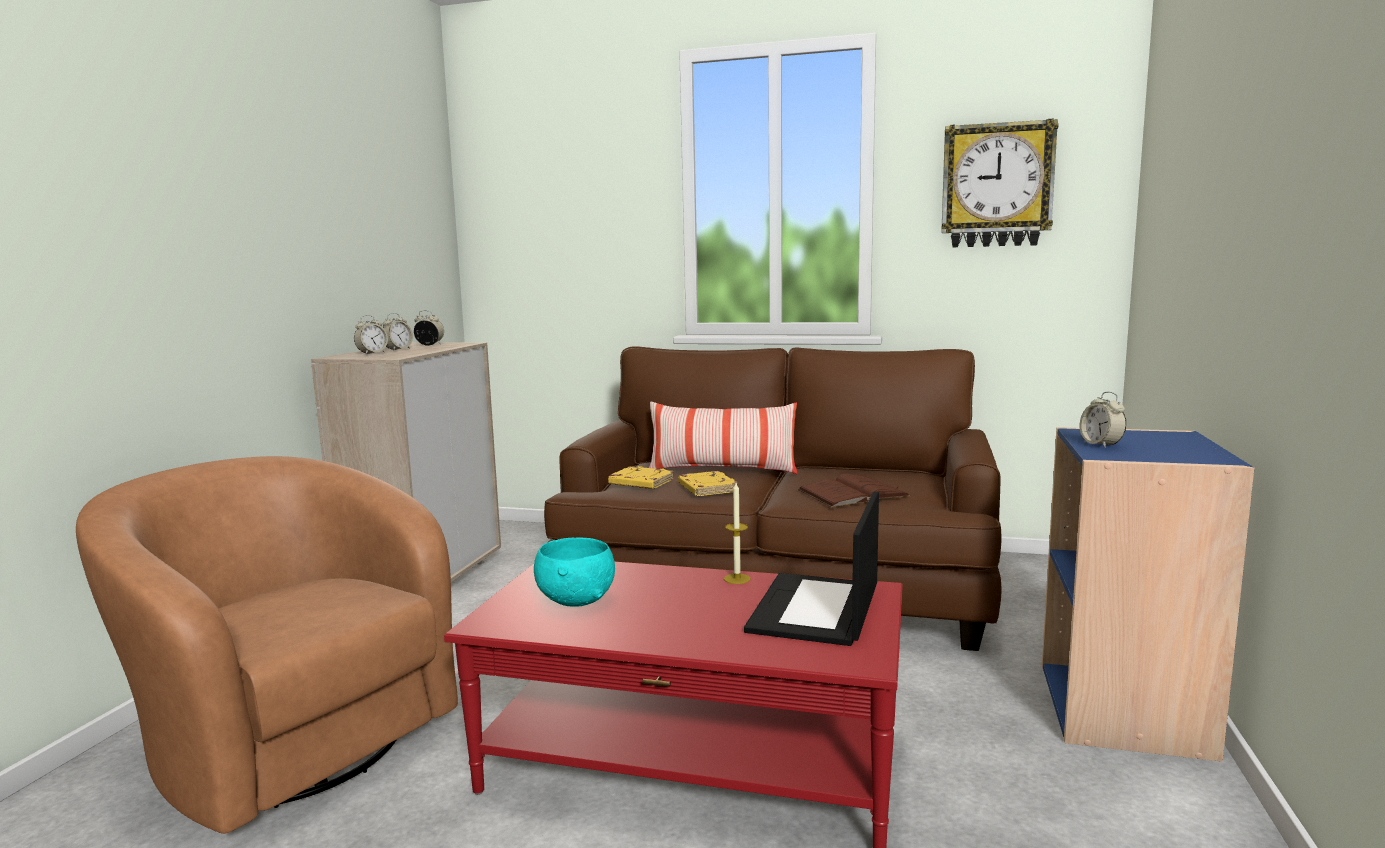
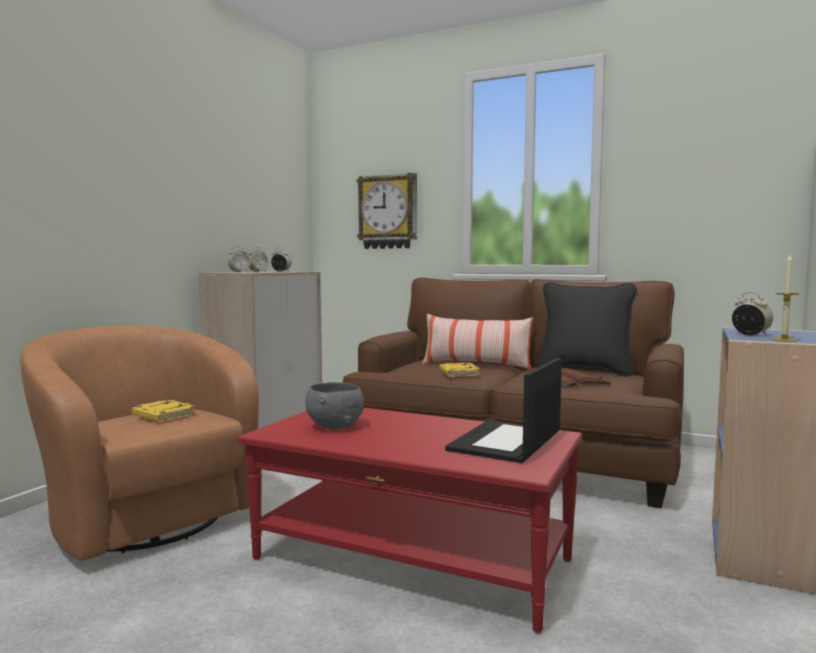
camera: 10 degrees right, 5 degrees down
(577, 600) = (335, 426): turquoise bowl -> grey bowl
(640, 483) = (413, 368): yellow book -> yellow book (162, 415)
(737, 579) = (456, 422): candle -> candle (784, 340)
(866, 471) = (584, 371): none -> black pillow
(997, 185) = (697, 161): wall clock -> wall clock (388, 212)
(1101, 445) = (751, 334): alarm clock -> alarm clock turned 150 degrees clockwise

